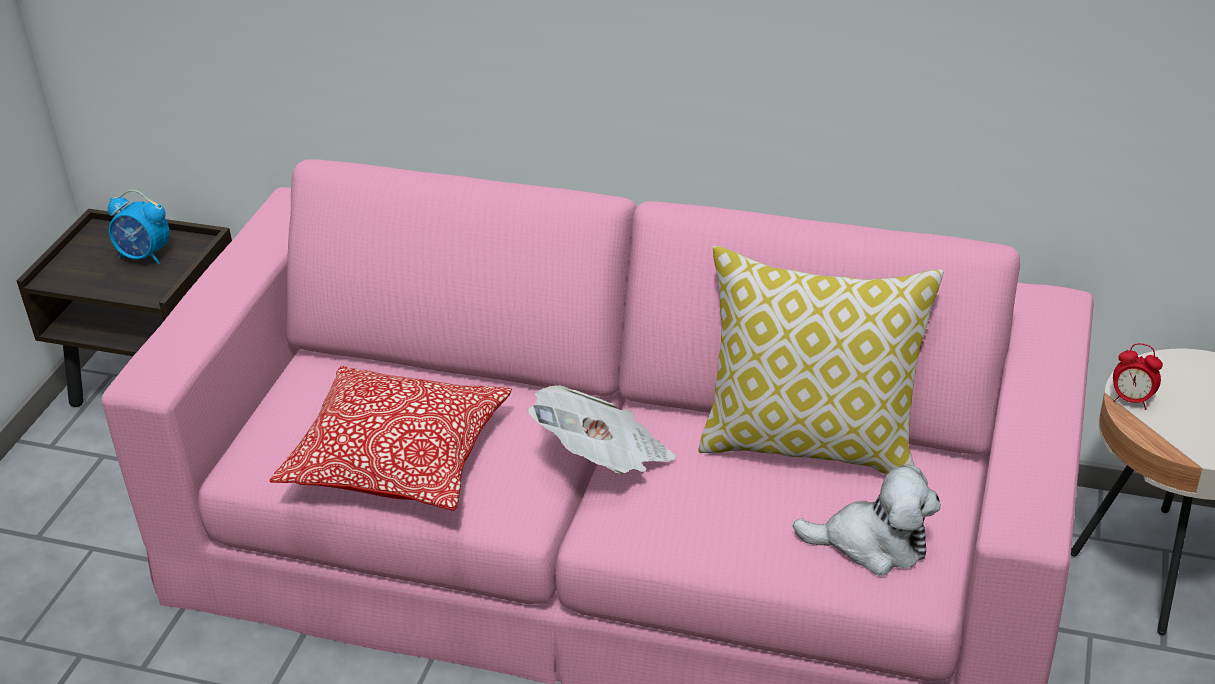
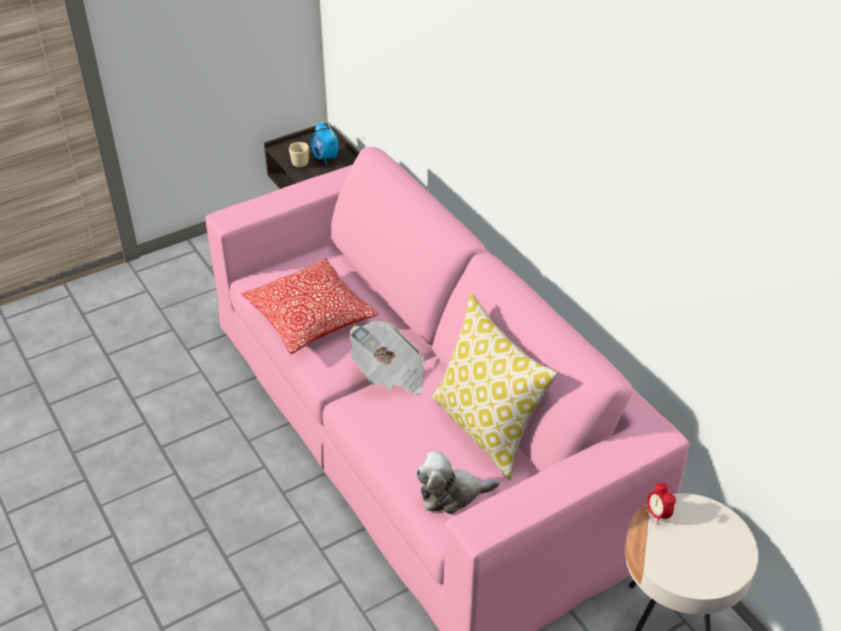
camera: 40 degrees right, 5 degrees up
(107, 280) = (298, 162): none -> beige mug
(873, 544) = (452, 494): plush toy -> plush toy turned 120 degrees clockwise

